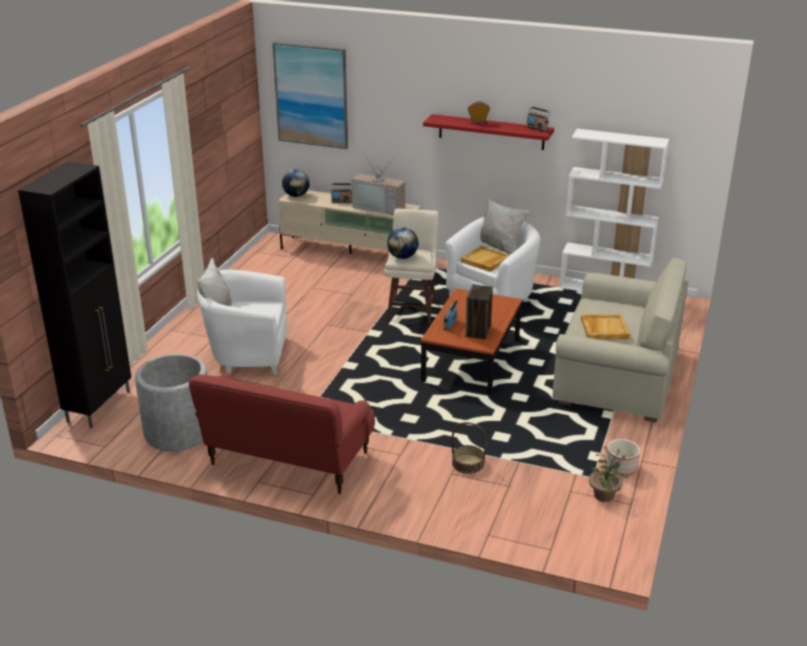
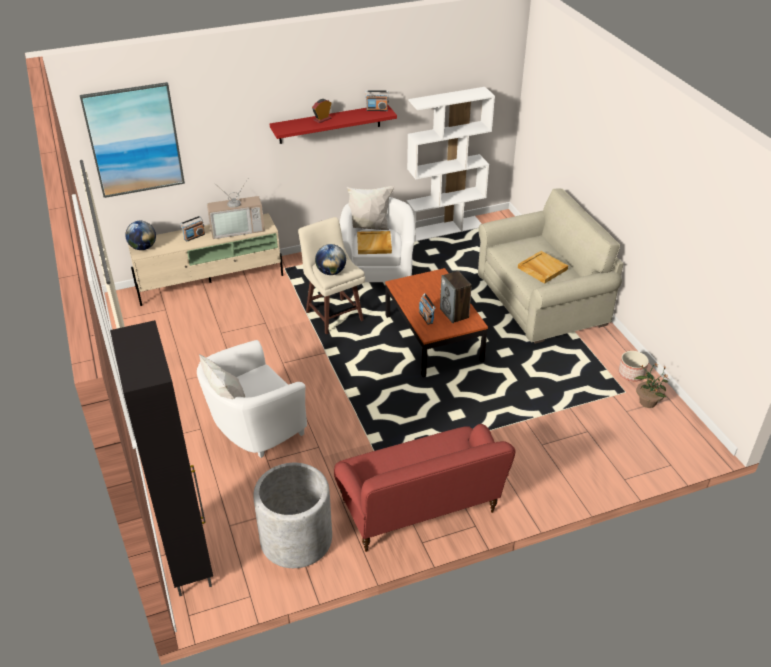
camera: 40 degrees left, 10 degrees up
(468, 464) = (541, 429): basket -> none

